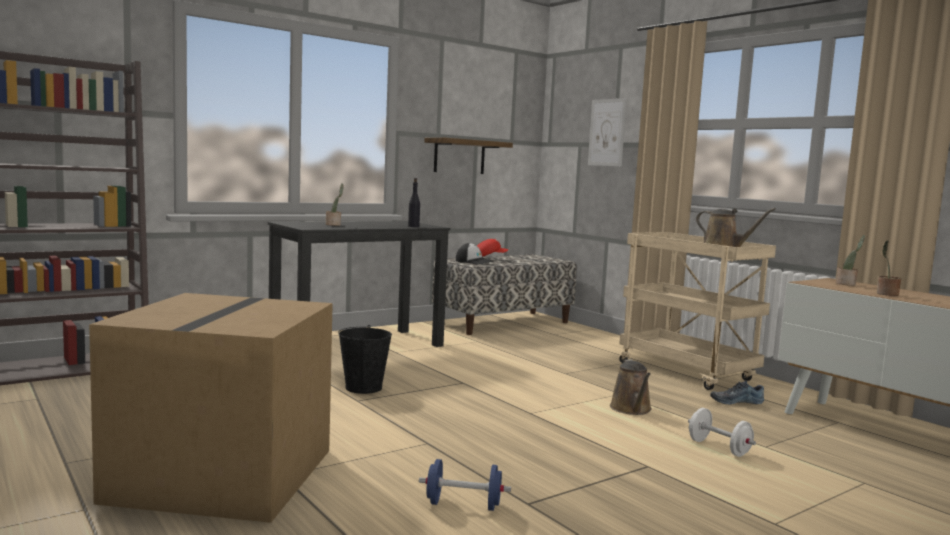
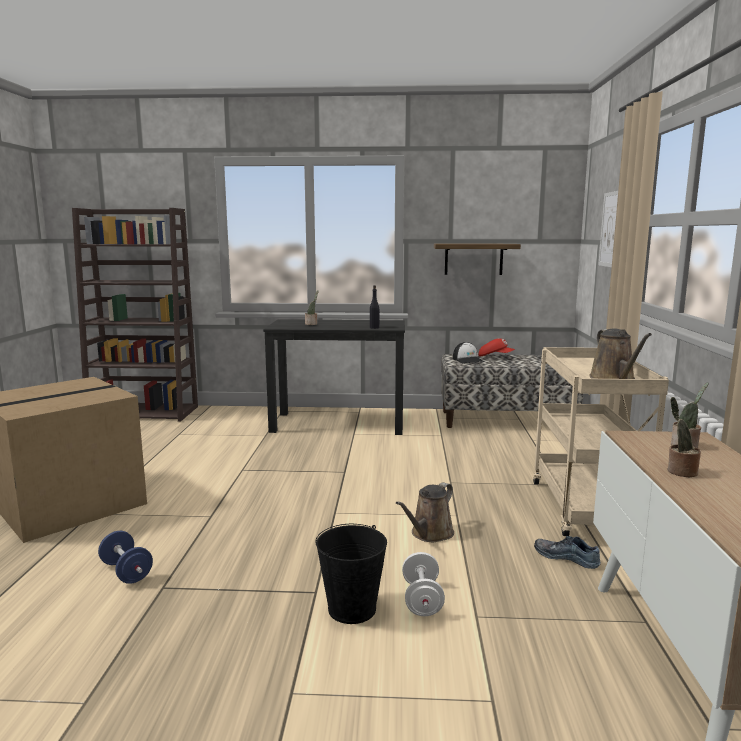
camera: 40 degrees right, 5 degrees up
(364, 388) = (268, 460): black bucket -> black bucket (352, 609)

